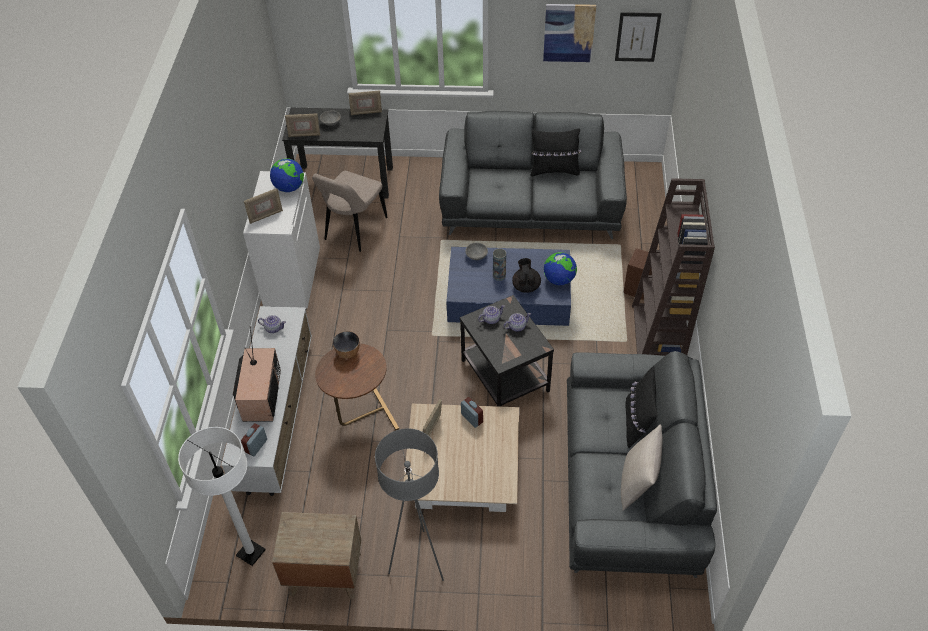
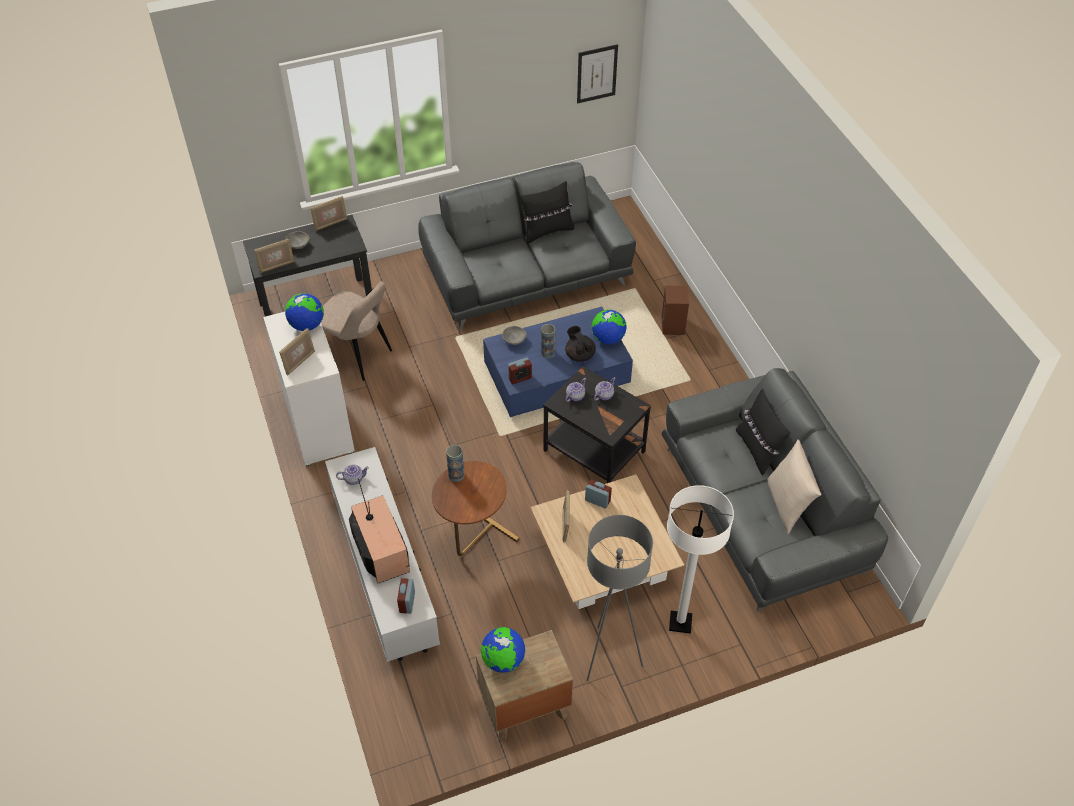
camera: 25 degrees left, 0 degrees up
(251, 553) = (437, 716): white floor lamp -> white floor lamp (680, 622)
(301, 525) = (503, 660): none -> globe
(348, 352) = (456, 475): bowl -> vase
(354, 230) = (357, 355): beige chair -> beige chair turned 60 degrees counterclockwise
(463, 289) = (519, 378): none -> alarm clock
(569, 32) = (529, 85): picture -> none
(657, 339) = (717, 368): brown bookcase -> none

